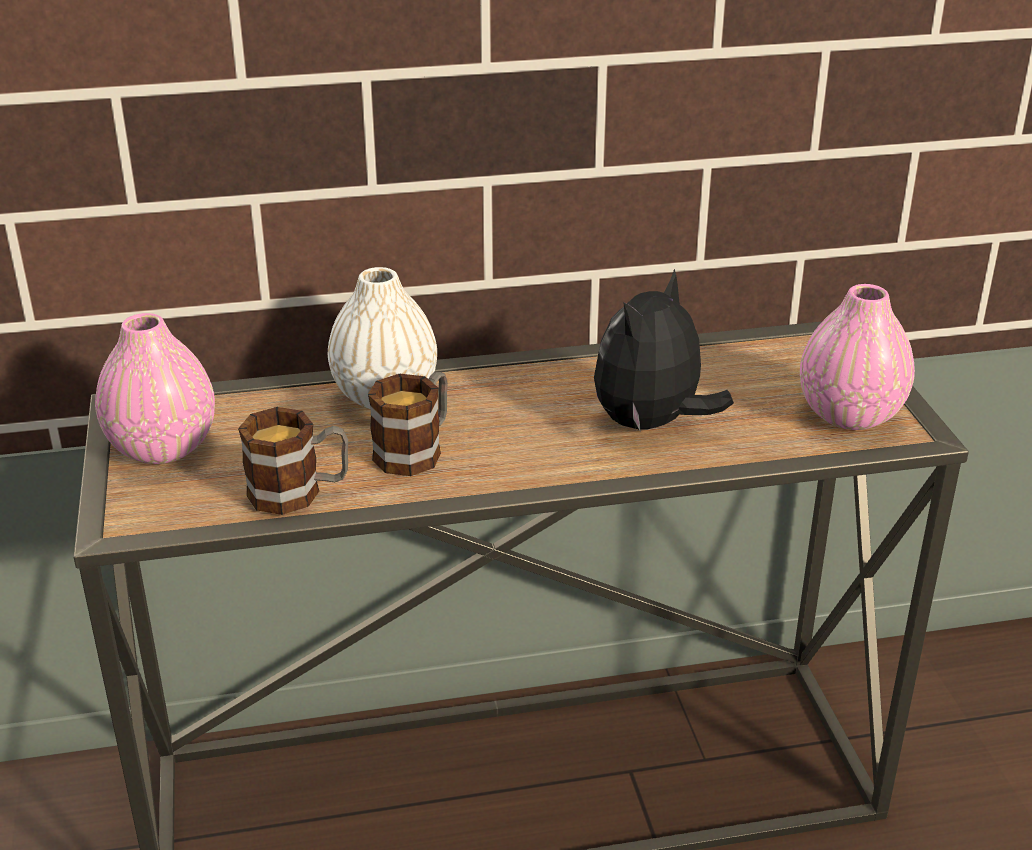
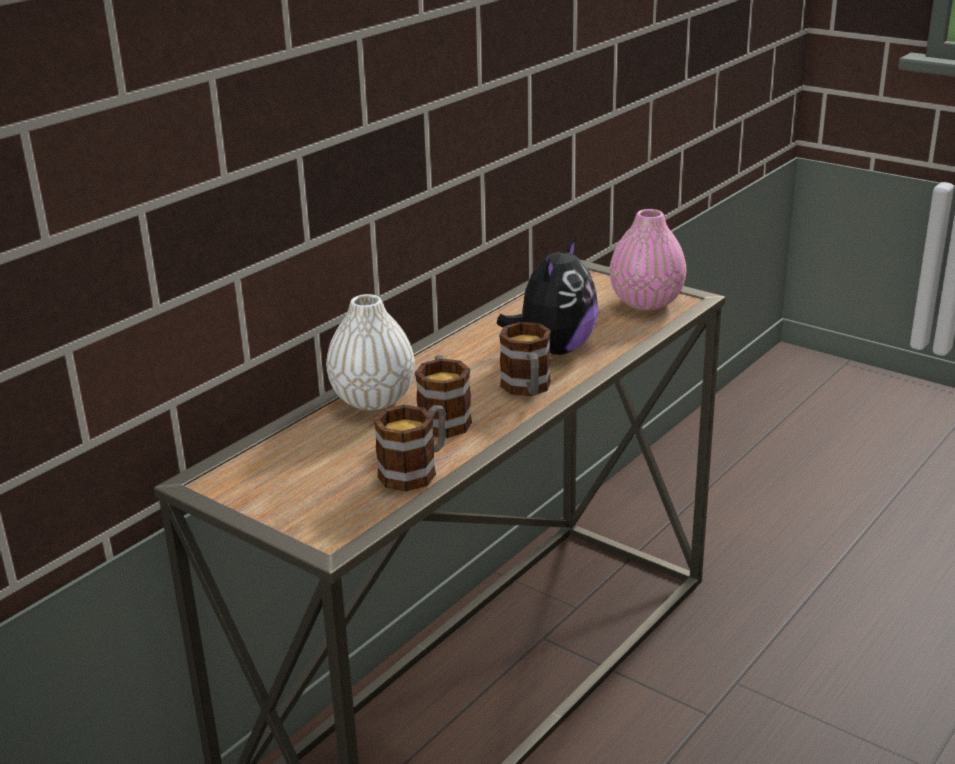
camera: 40 degrees left, 5 degrees down
(163, 447) = (275, 490): pink vase -> none
(542, 458) = (527, 389): none -> mug
(651, 424) = (554, 349): plush toy -> plush toy turned 150 degrees counterclockwise

